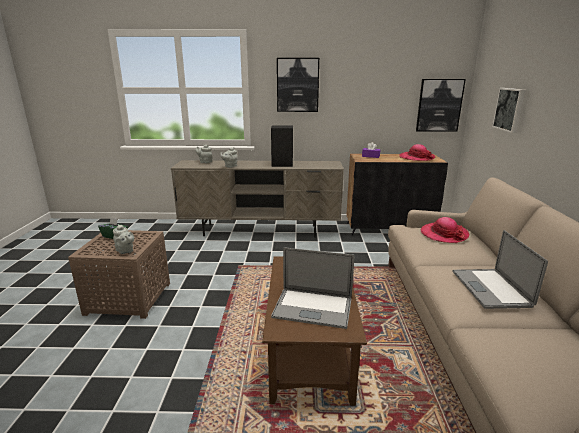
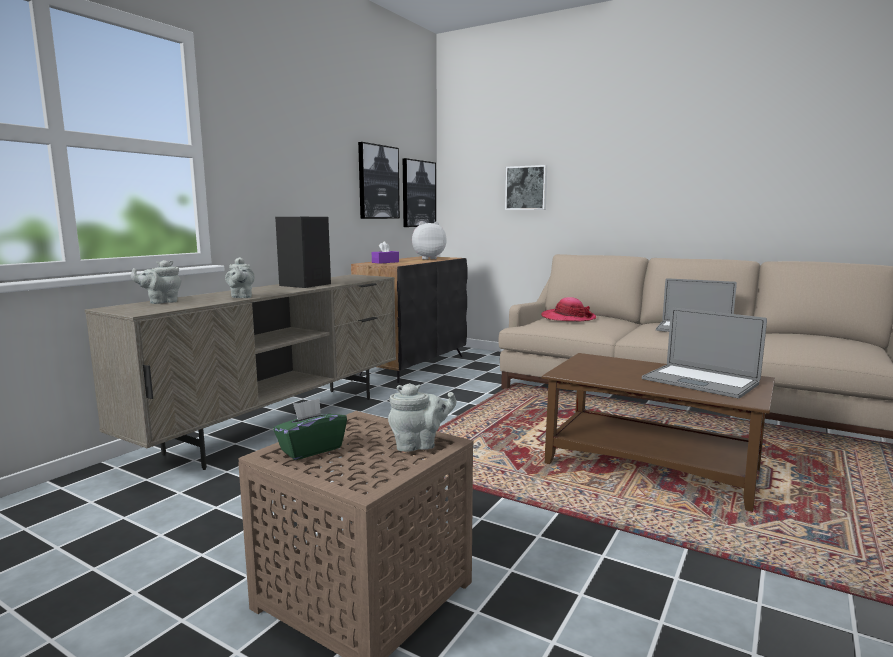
camera: 60 degrees left, 10 degrees down
(297, 85) = (277, 151): picture -> picture (378, 182)
(312, 308) = (699, 381): laptop -> laptop turned 90 degrees clockwise
(416, 158) = (428, 258): hat -> plush toy

